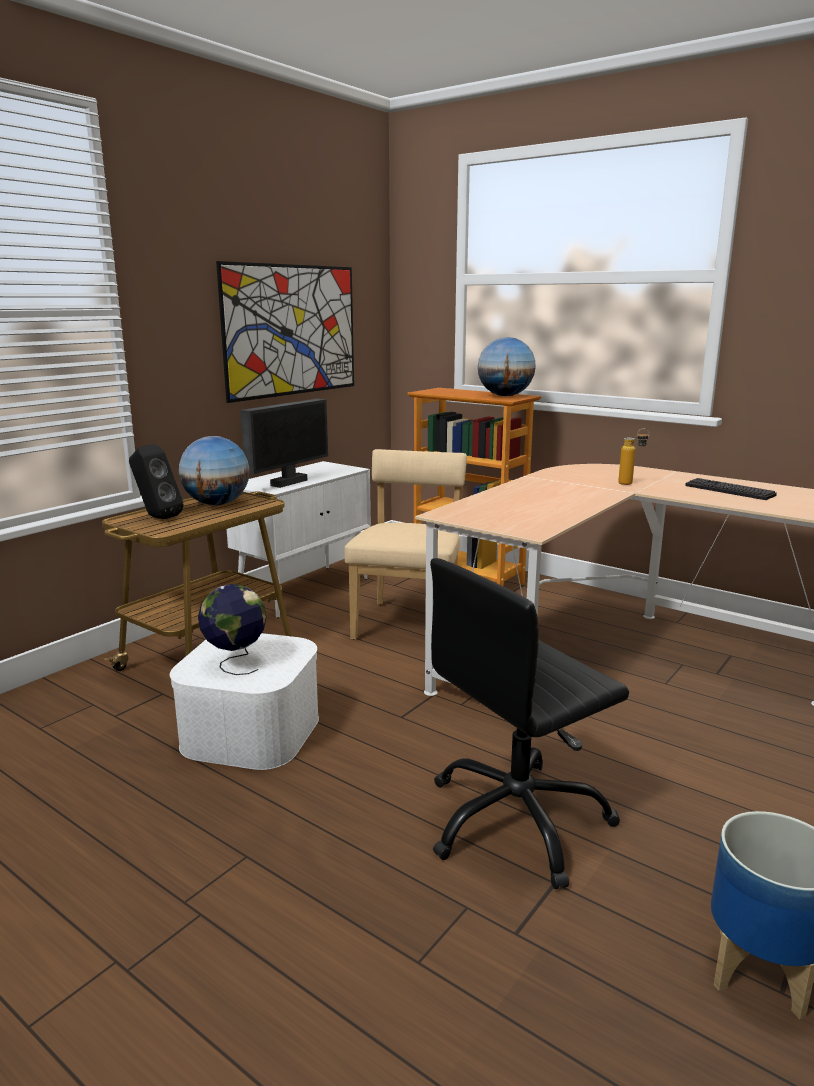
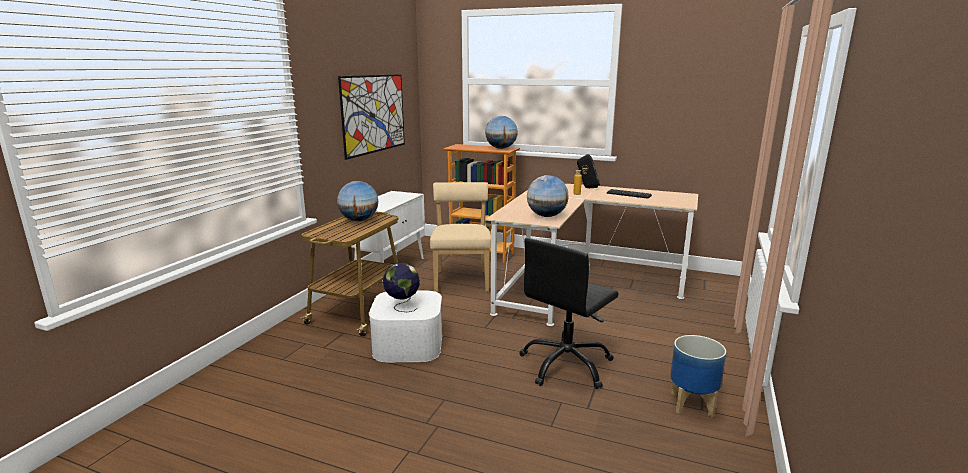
camera: 15 degrees left, 0 degrees up
(156, 517) = (331, 230): black speaker -> black speaker (587, 188)
(288, 482) = (383, 205): monitor -> none
(534, 519) = (547, 216): none -> globe

